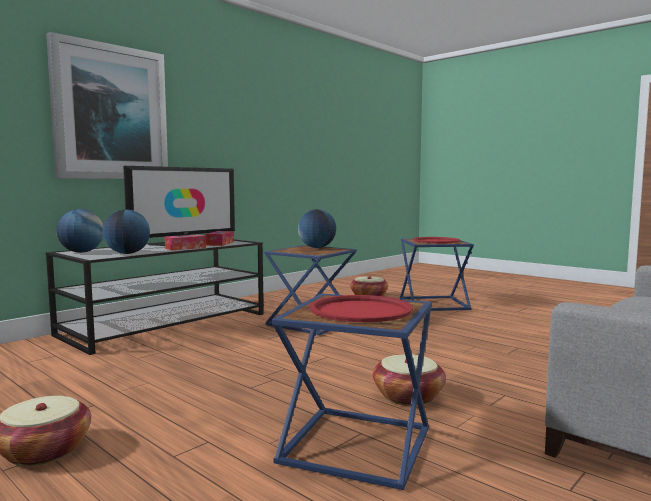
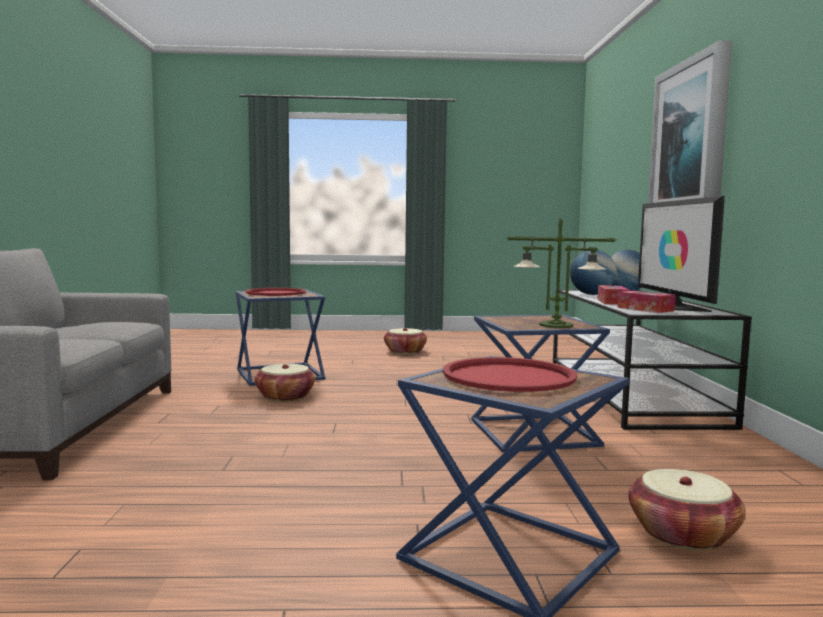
camera: 135 degrees right, 0 degrees up
(317, 247) = (556, 325): globe -> table lamp

